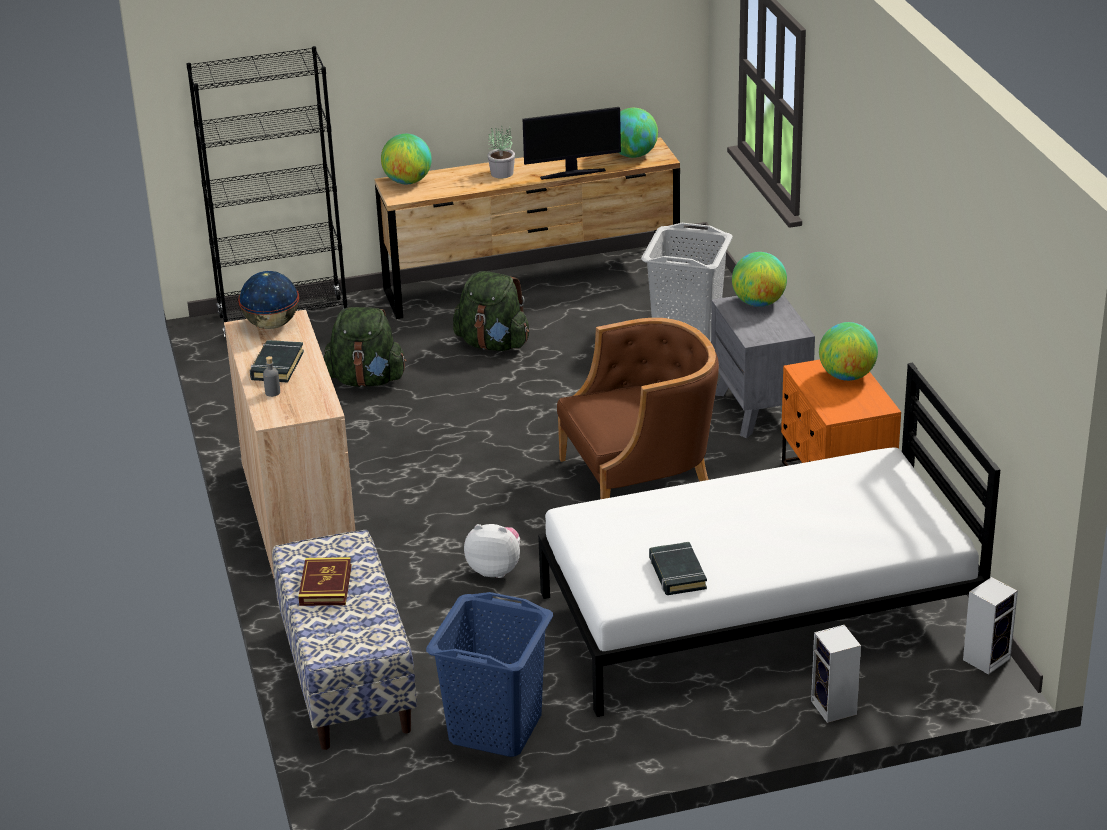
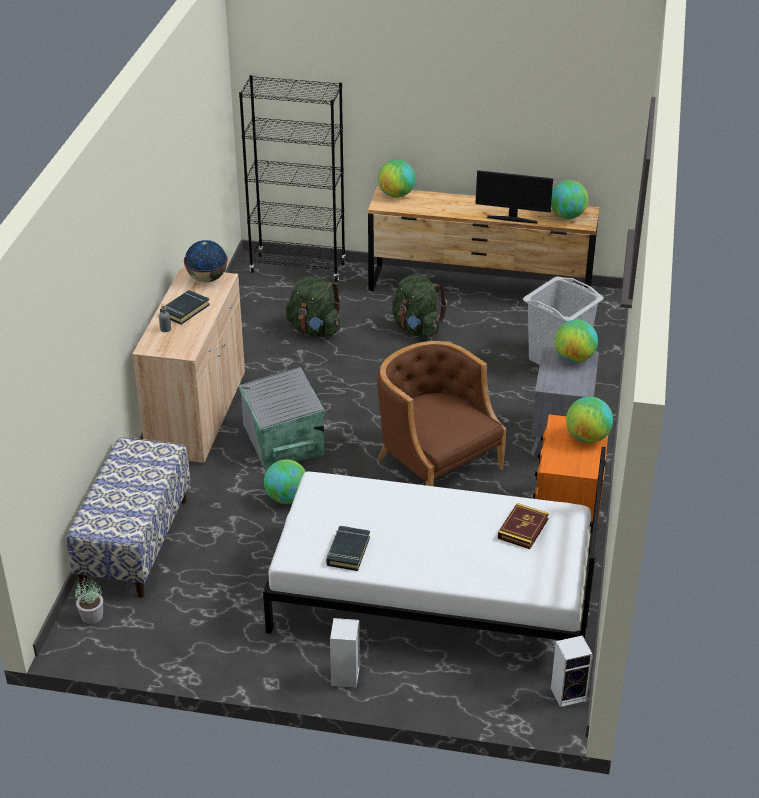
camera: 25 degrees right, 5 degrees up
(325, 585) = (126, 477): book -> book (523, 528)
(434, 510) = (282, 440): none -> grey storage box
(494, 729) = (195, 616): blue laundry basket -> none
(495, 569) = (286, 498): plush toy -> globe
(502, 173) = (464, 205): potted plant -> potted plant (92, 615)
(640, 478) = (435, 463): brown armchair -> brown armchair turned 135 degrees counterclockwise
(835, 708) = (429, 690): speaker -> speaker (346, 677)

